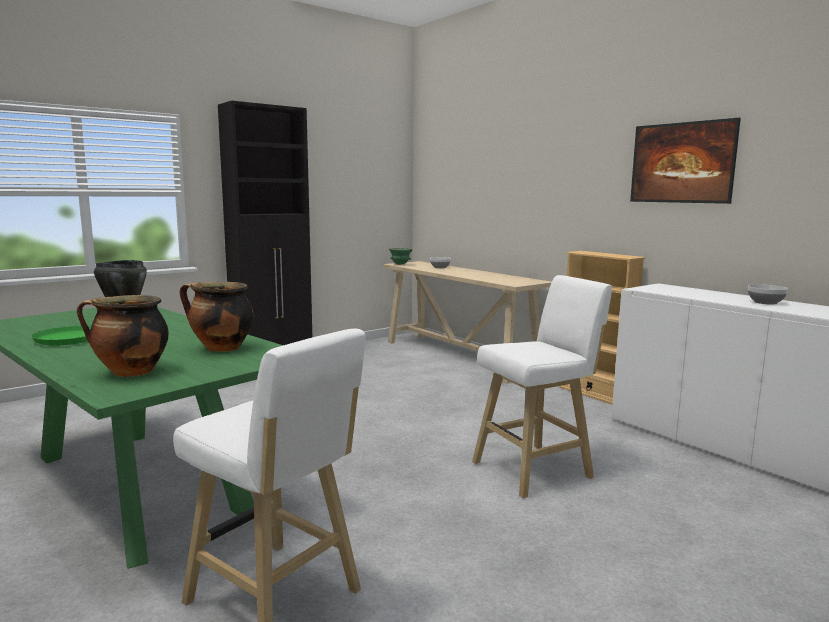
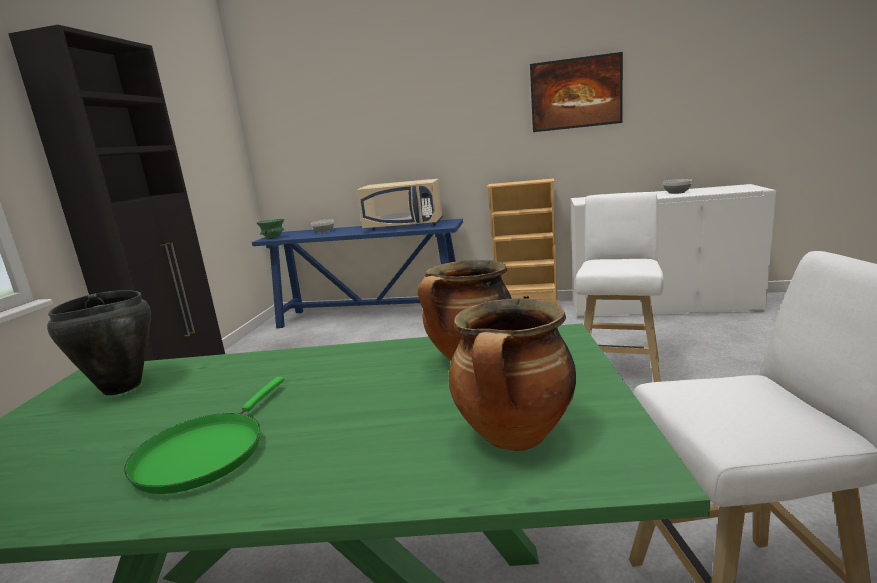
camera: 40 degrees left, 5 degrees up
(459, 357) = (372, 316): beige console table -> blue console table
(493, 277) = (404, 226): none -> beige microwave

